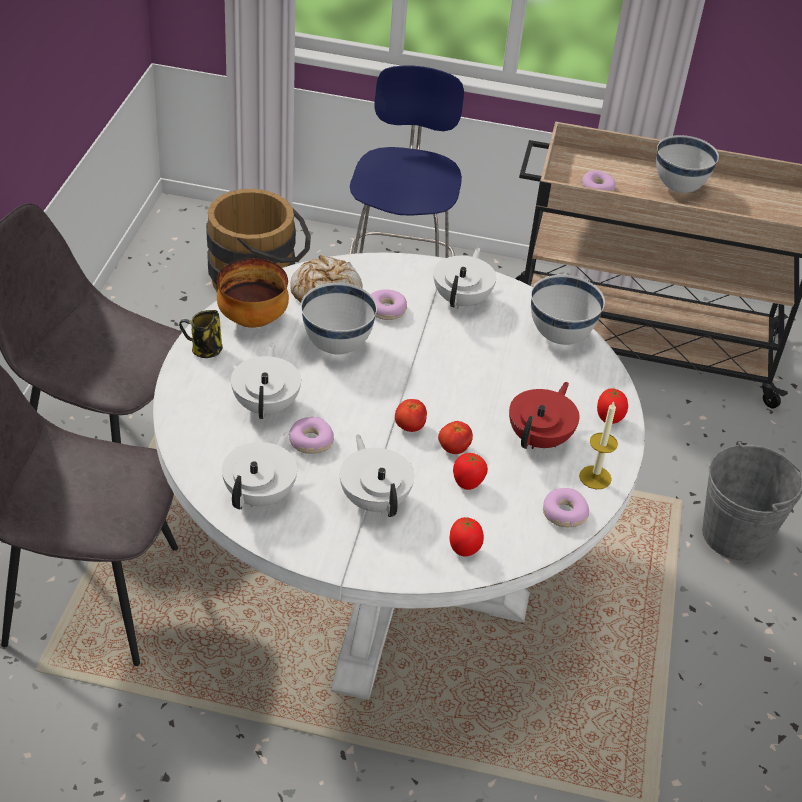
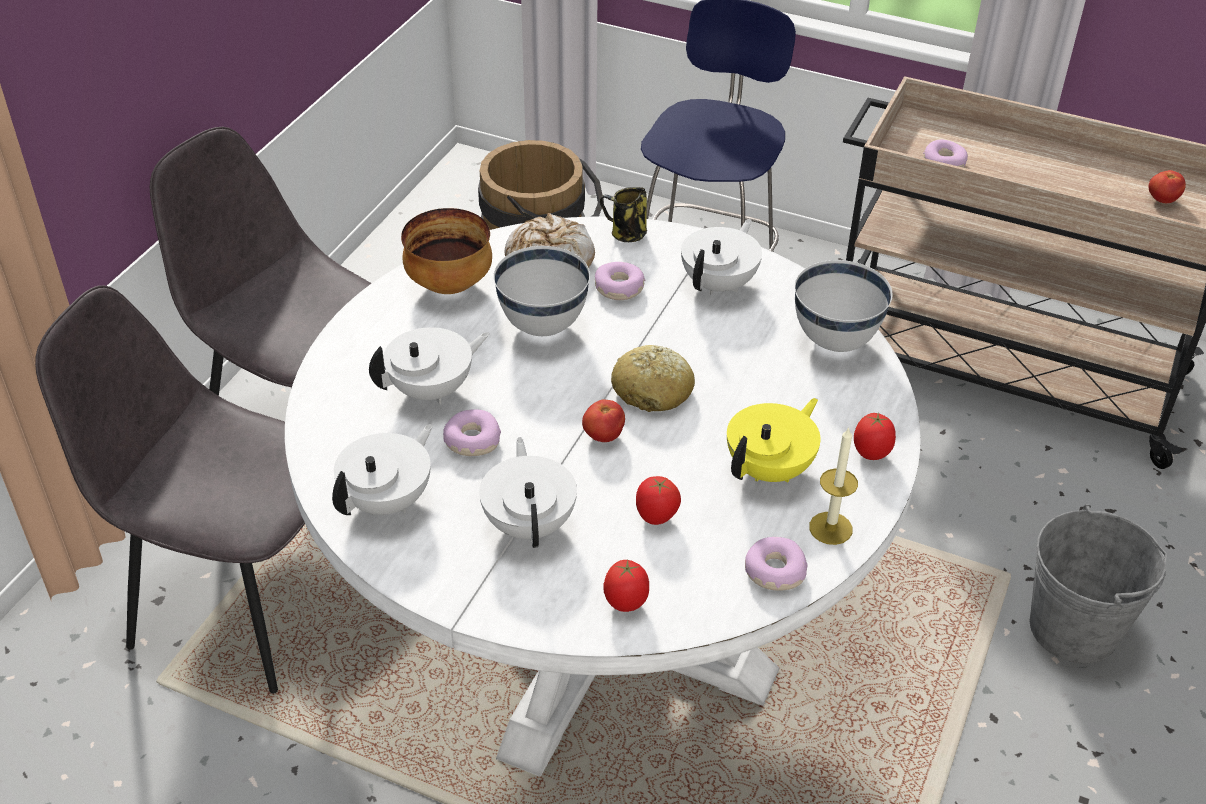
camera: 15 degrees right, 0 degrees up
(205, 350) = (379, 316): mug -> mug (626, 234)
(267, 405) = (432, 390): white teapot -> white teapot turned 45 degrees clockwise
(436, 388) = (653, 390): none -> bread
(453, 449) = (652, 470): tomato -> tomato (1162, 200)
(540, 438) = (770, 469): red teapot -> yellow teapot
(678, 187) = (1054, 169): white bowl -> none

